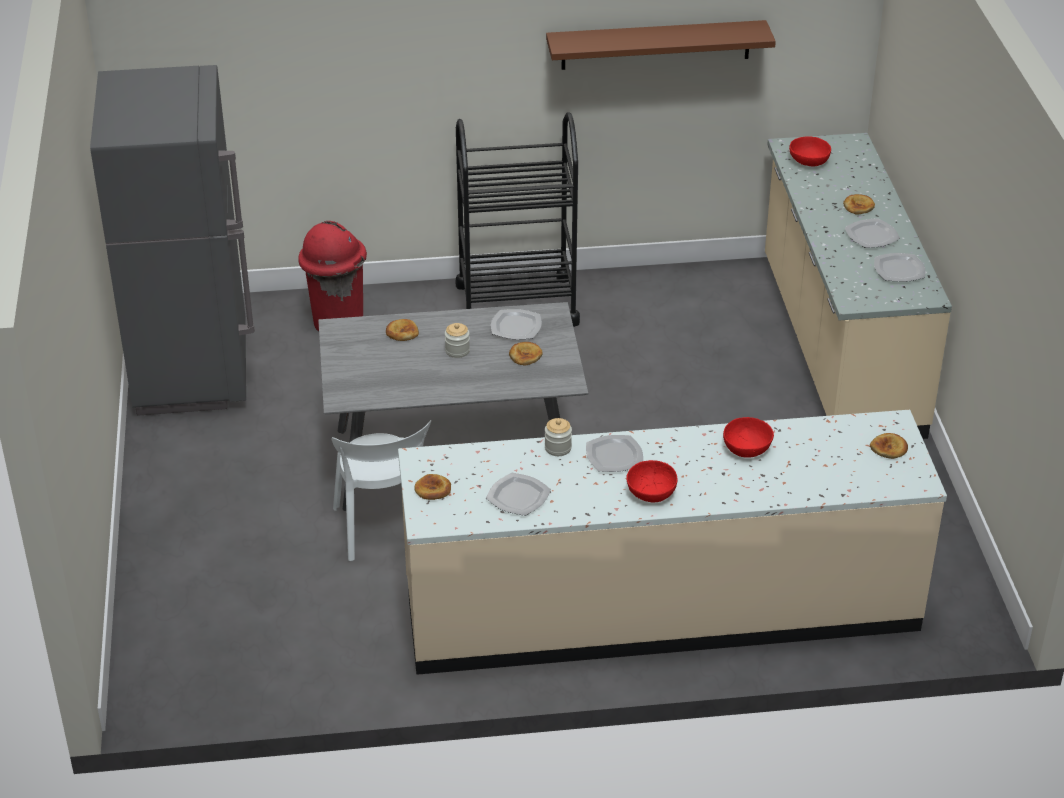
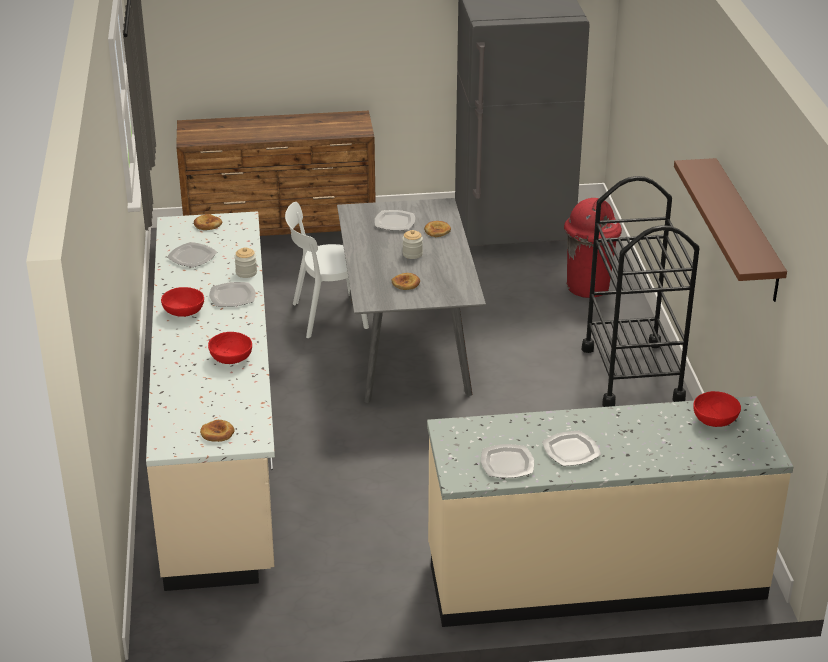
camera: 90 degrees right, 5 degrees down
(164, 581) = (281, 236): none -> brown dresser
(515, 326) = (447, 279): plate -> plate (395, 222)
(858, 206) = (628, 446): bread -> none

